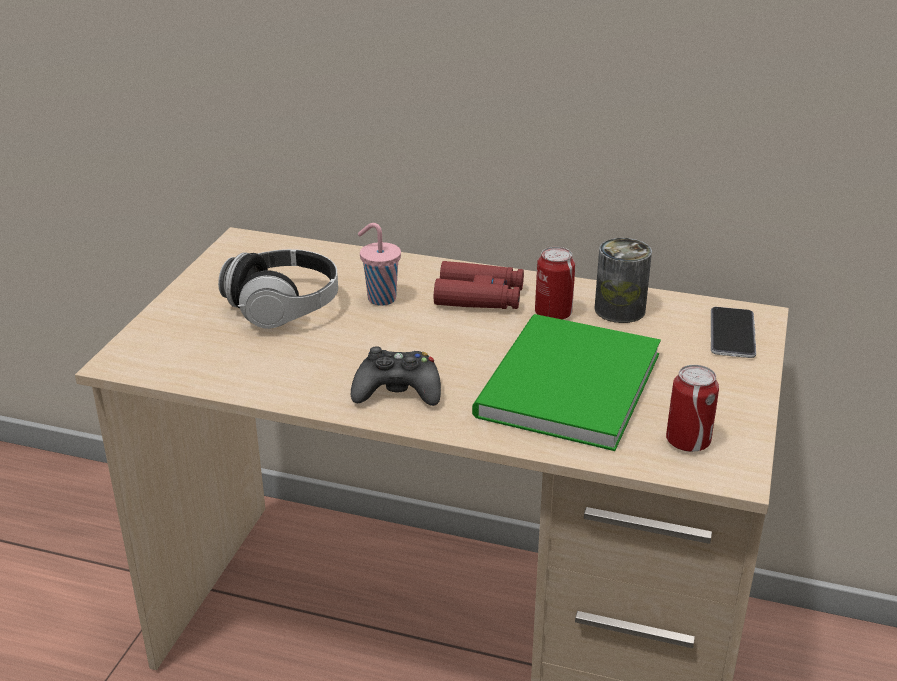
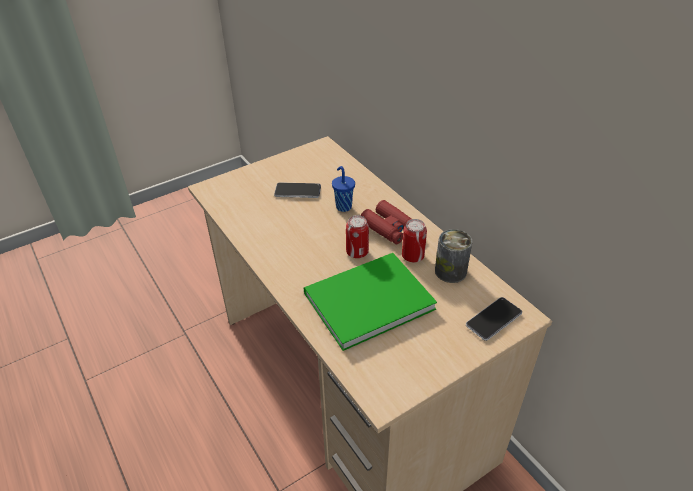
camera: 40 degrees right, 10 degrees up
(283, 307) = (297, 191): headphones -> phone
(380, 298) = (343, 206): pink cup -> blue cup
(397, 390) = (291, 261): black game controller -> none
(688, 441) = (384, 368): can -> can (357, 252)

